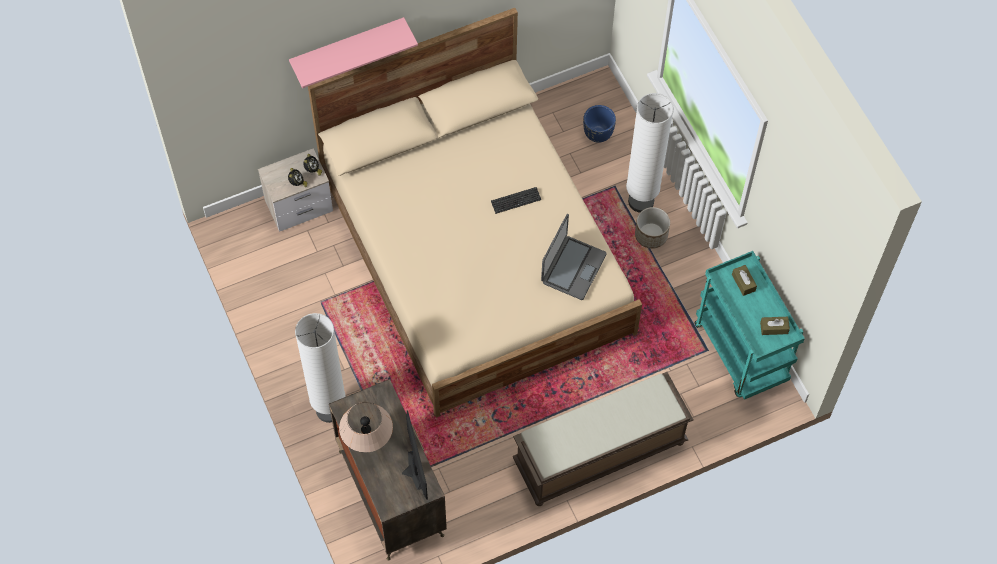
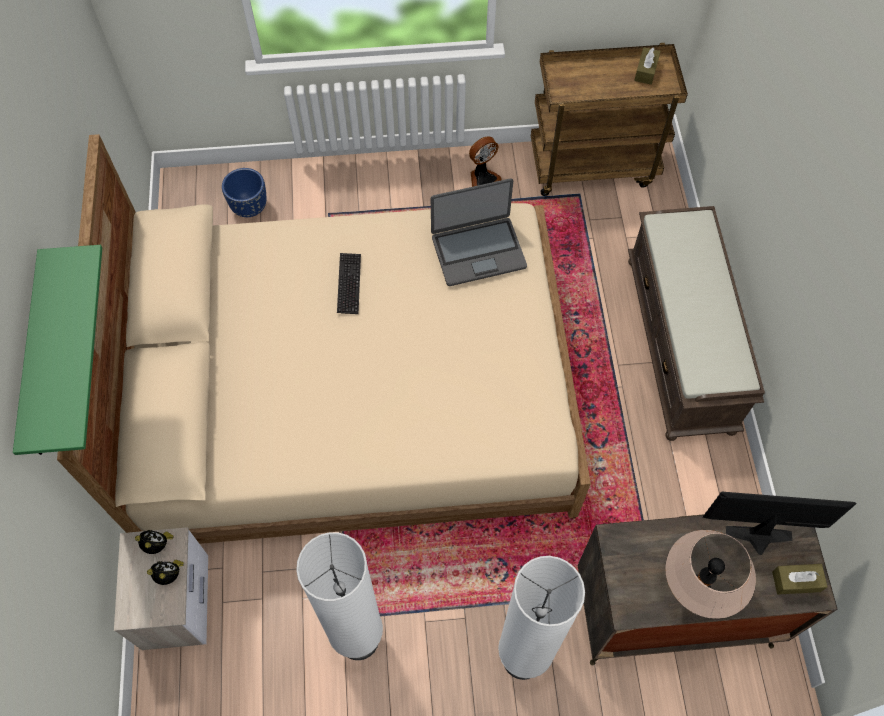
camera: 70 degrees left, 0 degrees up
(347, 47) = (37, 360): pink shelf -> green shelf
(573, 268) = (478, 251): laptop -> laptop turned 120 degrees clockwise
(641, 201) = (361, 195): white floor lamp -> white floor lamp (358, 639)
(651, 235) = (410, 200): planter -> none
(693, 278) = (483, 178): none -> fan
(742, 353) = (593, 165): turquoise cart -> brown cart
(743, 283) = (575, 79): brown tissue box -> brown tissue box (796, 581)

